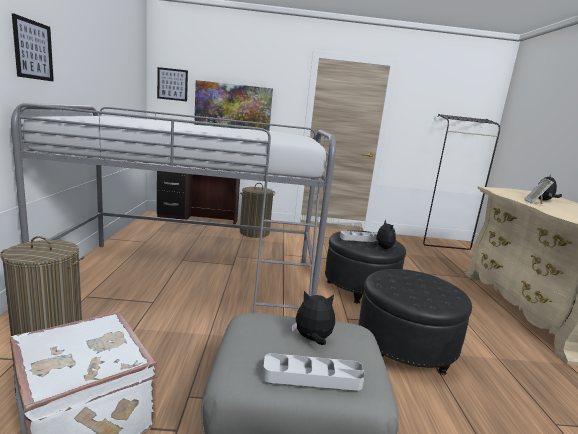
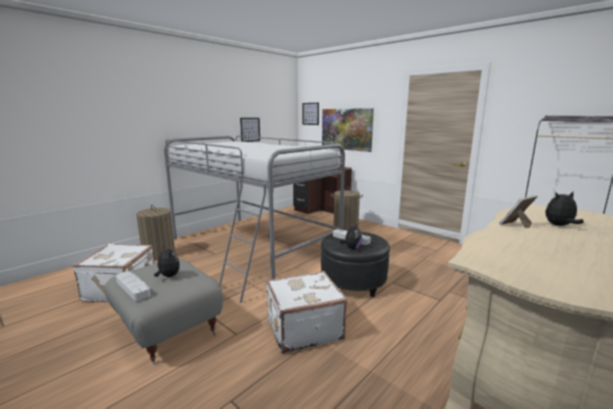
camera: 45 degrees right, 0 degrees up
(33, 50) = (182, 111): picture -> picture (250, 129)
(404, 348) = (303, 328): black ottoman -> white suitcase

